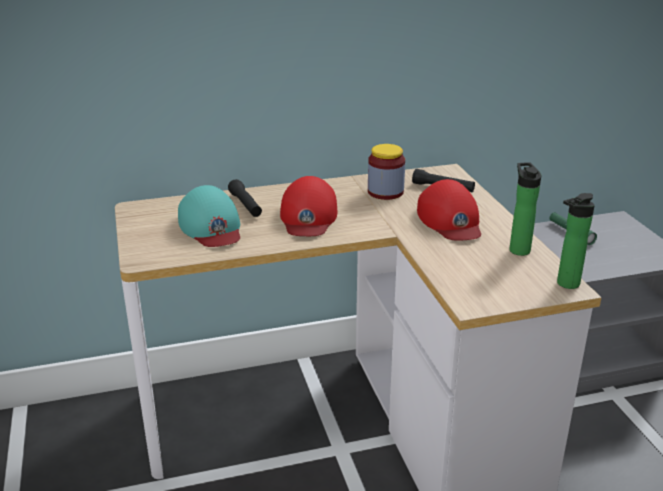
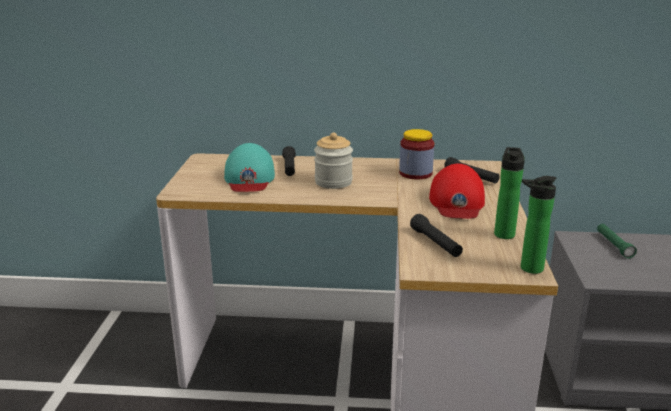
camera: 20 degrees right, 5 degrees down
(308, 216) = (333, 182): red cap -> jar
(464, 273) = (435, 243): none -> black flashlight

